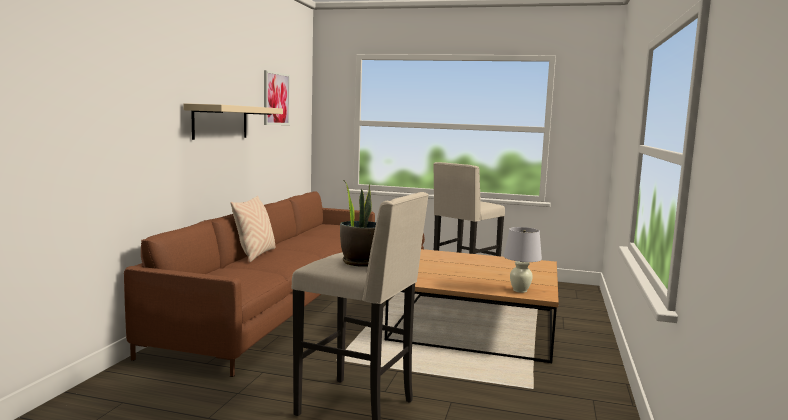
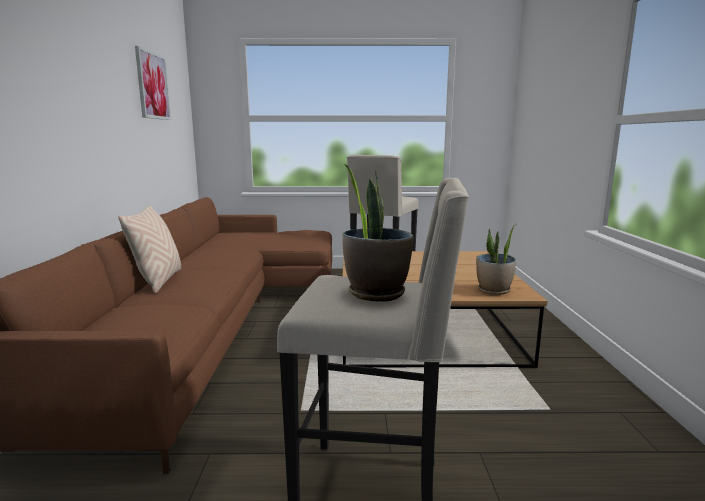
camera: 15 degrees left, 5 degrees up
(220, 122) = (86, 107): beige shelf -> none
(519, 290) = (494, 290): white table lamp -> potted plant

